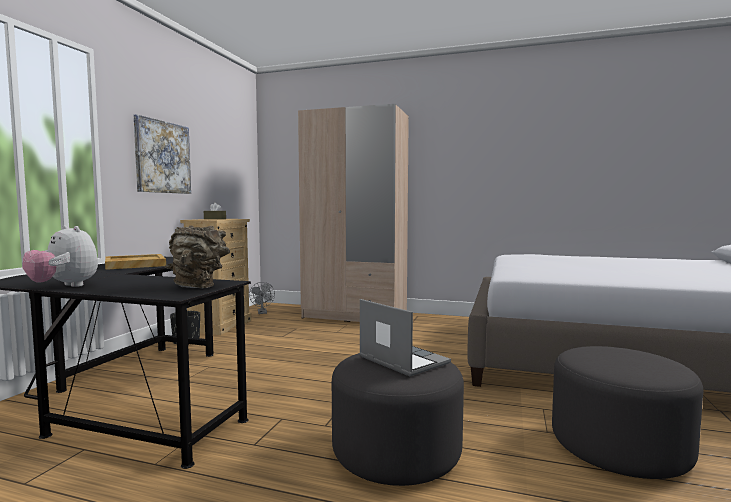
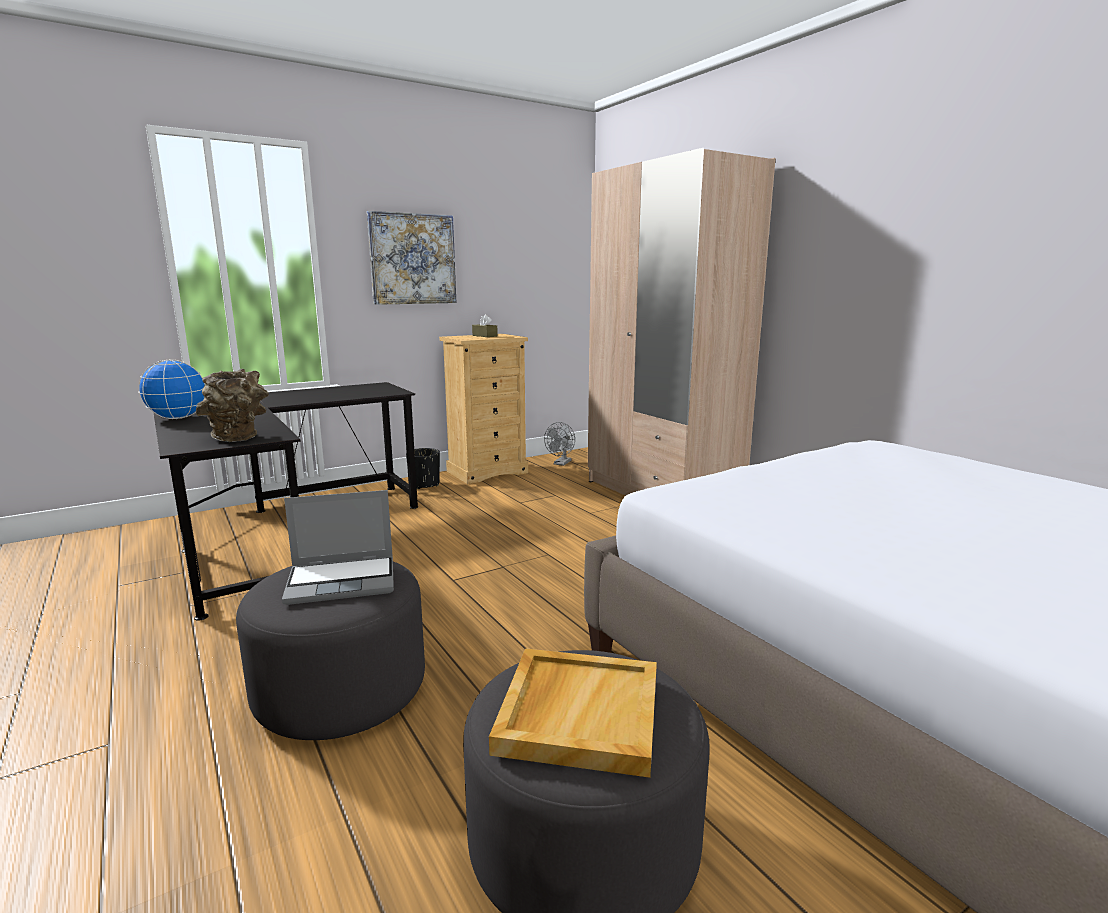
camera: 40 degrees right, 10 degrees up
(64, 286) = (178, 418): plush toy -> globe
(134, 264) = (321, 394): beige tray -> beige tray (578, 712)
(401, 360) = (343, 581): laptop -> laptop turned 75 degrees clockwise

